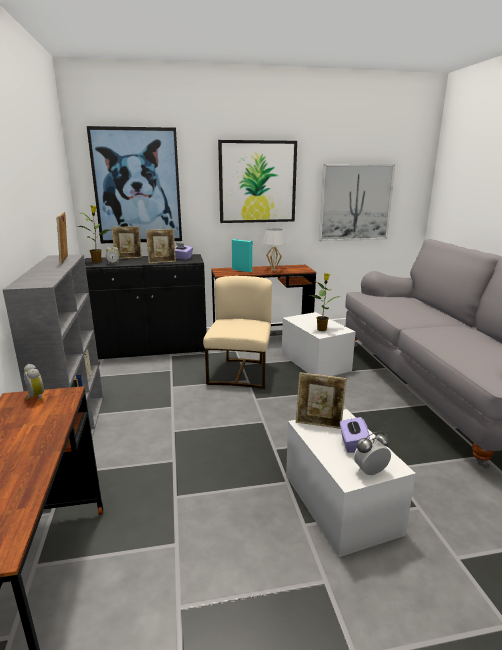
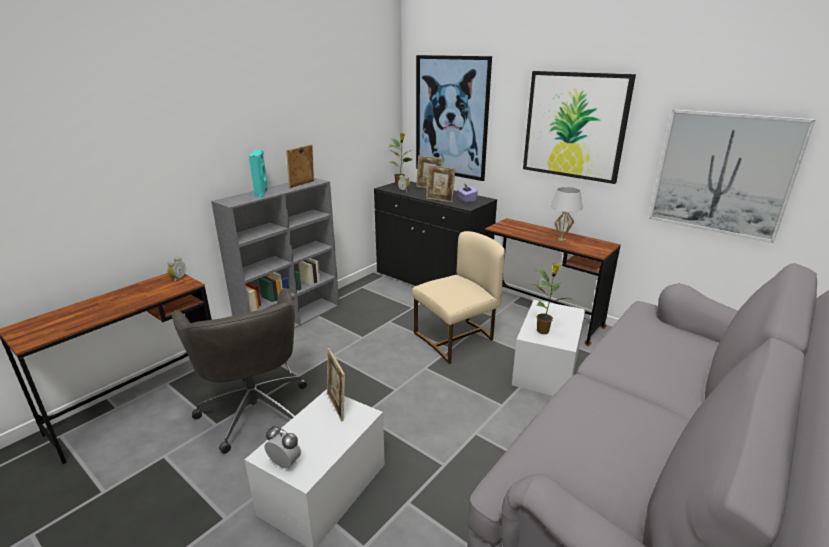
camera: 50 degrees right, 5 degrees up
(185, 506) = (254, 408): none -> grey office chair
(242, 270) = (528, 229): turquoise speaker -> turquoise speaker (262, 193)
(352, 444) = (321, 437): purple tissue box -> none

